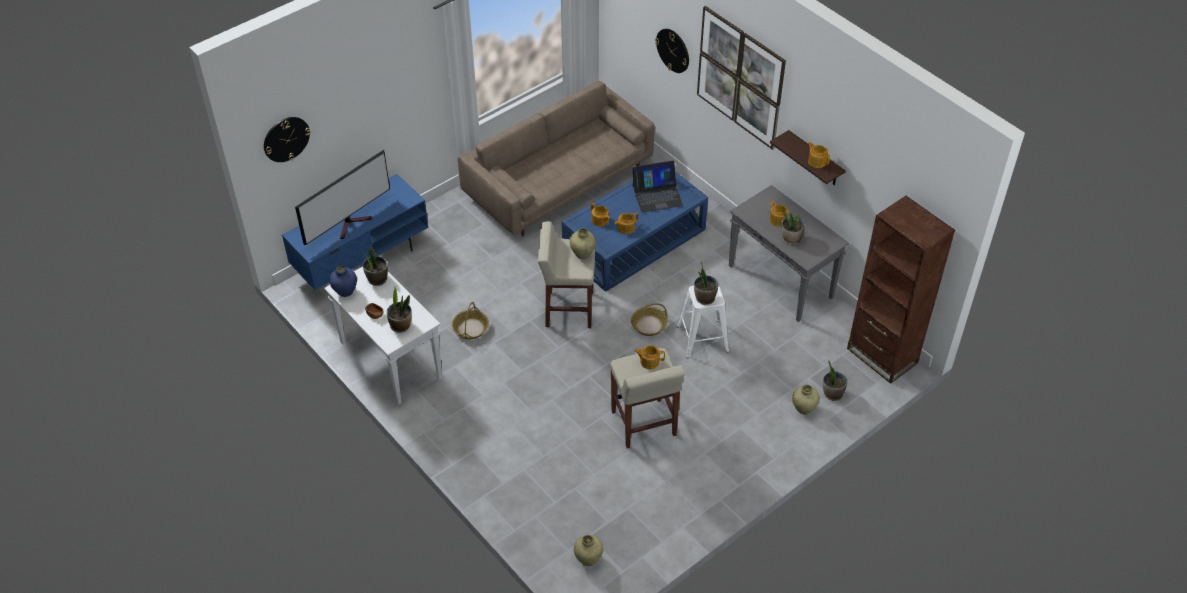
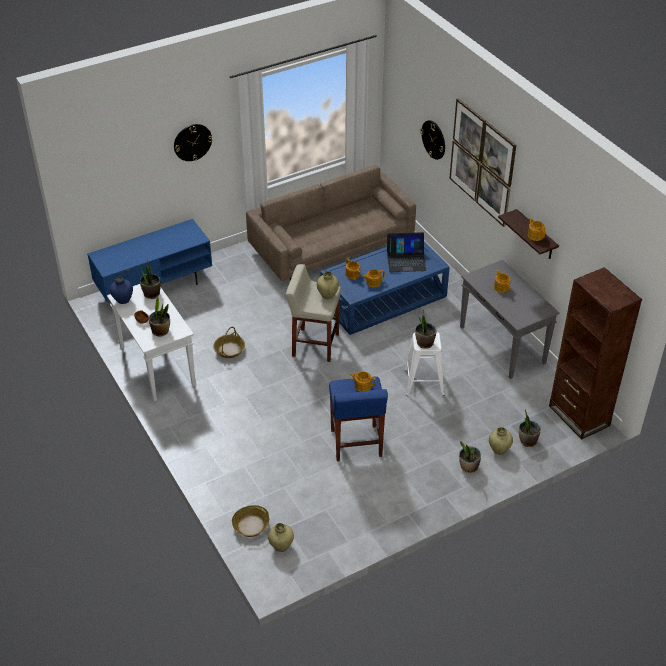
camera: 10 degrees right, 5 degrees down
(286, 139) = (95, 170): wall clock -> wall clock (192, 142)
(352, 223) = (146, 252): television -> none
(643, 424) = (356, 444): beige stool -> blue stool
(649, 325) = (380, 365): basket -> basket (251, 525)
(791, 238) = (509, 303): potted plant -> potted plant (468, 467)

